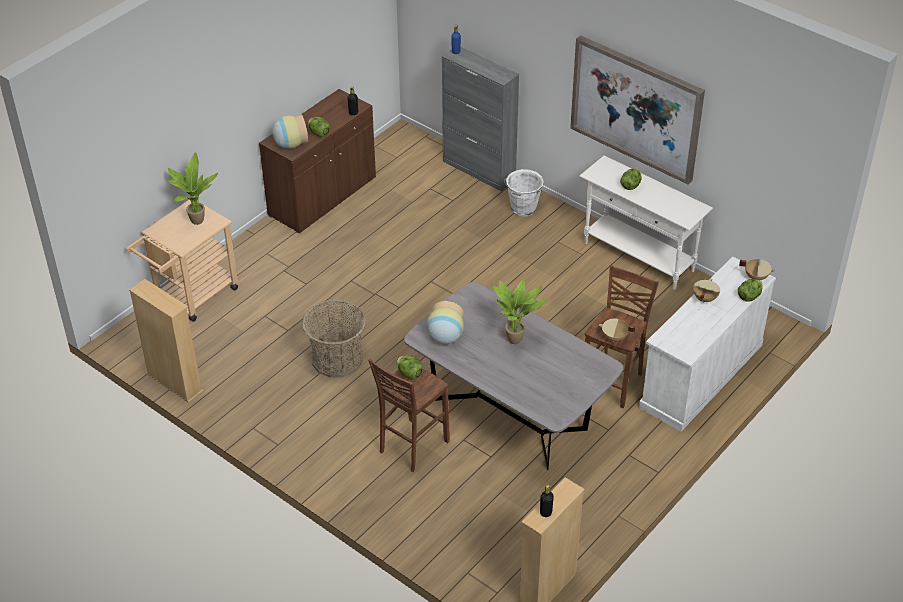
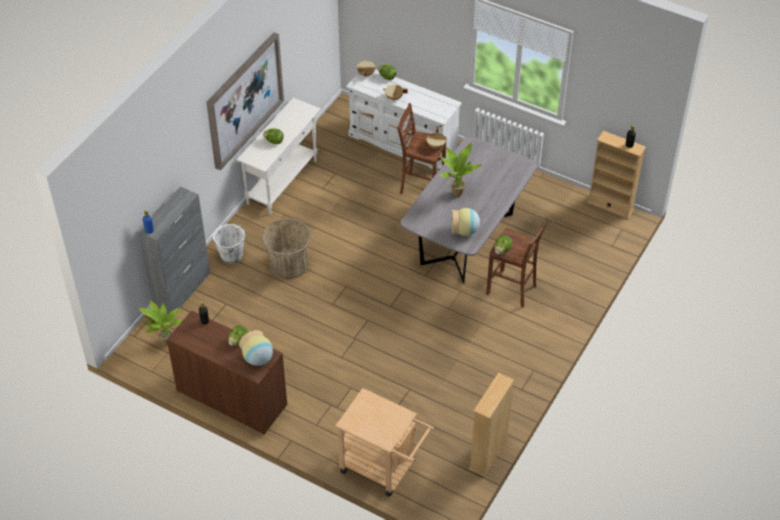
camera: 100 degrees left, 5 degrees up
(195, 220) = (367, 414): potted plant -> potted plant (166, 343)
(337, 359) = (434, 350): basket -> basket (288, 263)

